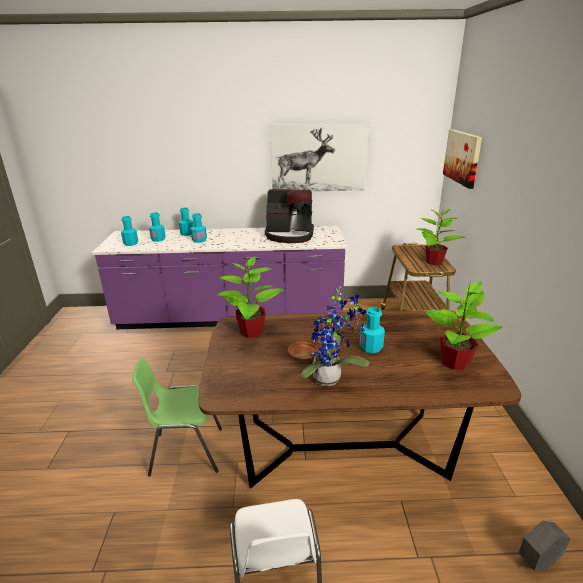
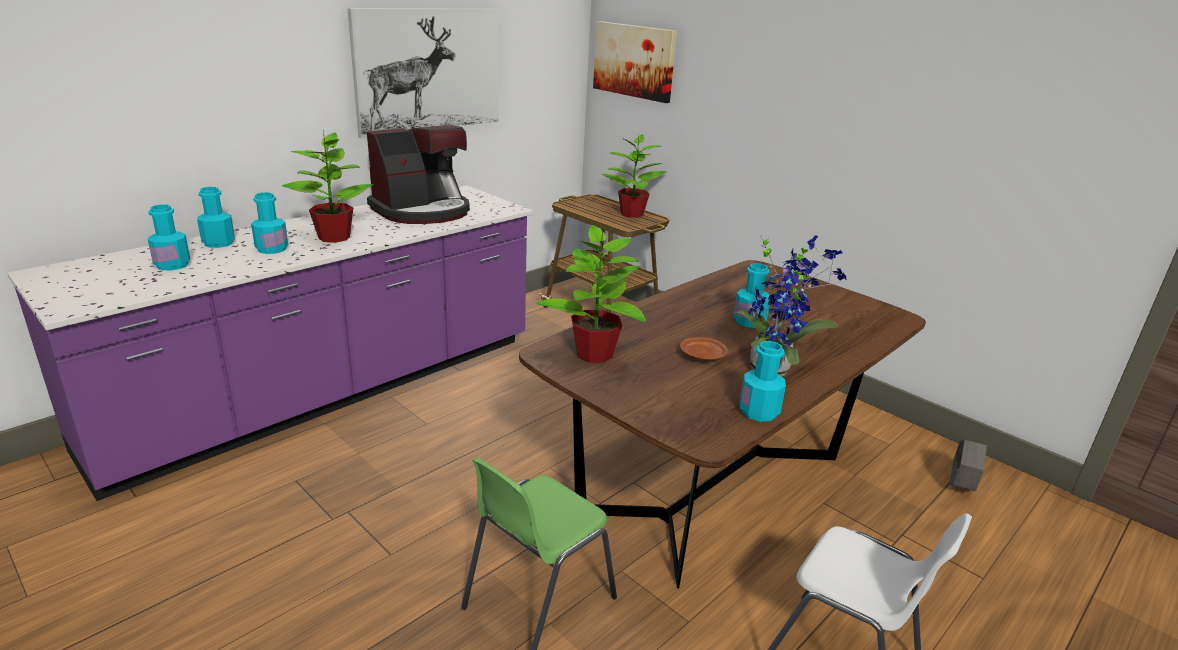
camera: 45 degrees left, 0 degrees up
(131, 243) = (119, 285): turquoise bottle -> turquoise bottle (758, 412)
(455, 362) = (836, 308): potted plant -> potted plant (334, 237)

